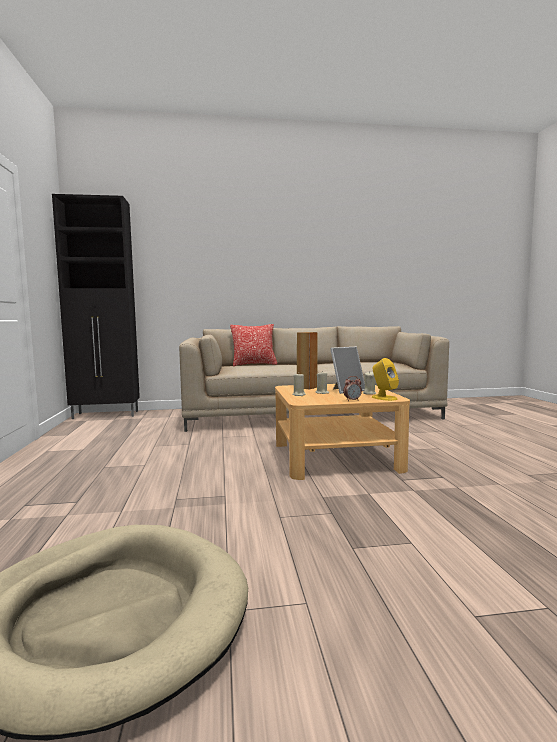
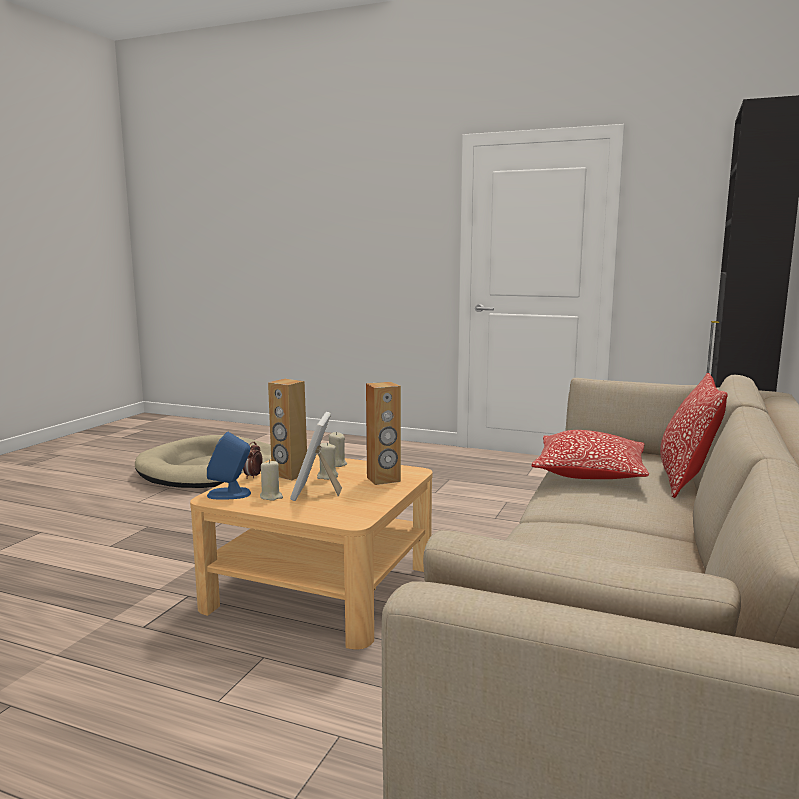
camera: 120 degrees right, 5 degrees up
(263, 368) = (589, 473): none -> pillow
(334, 397) = (289, 475): none -> brown speaker
(384, 398) = (229, 494): yellow speaker -> blue speaker

